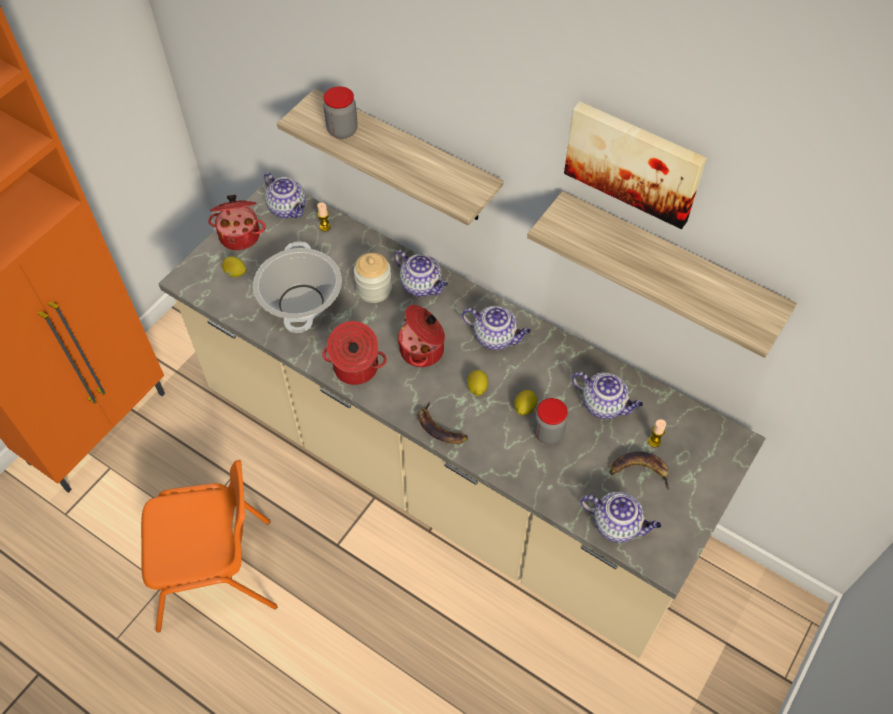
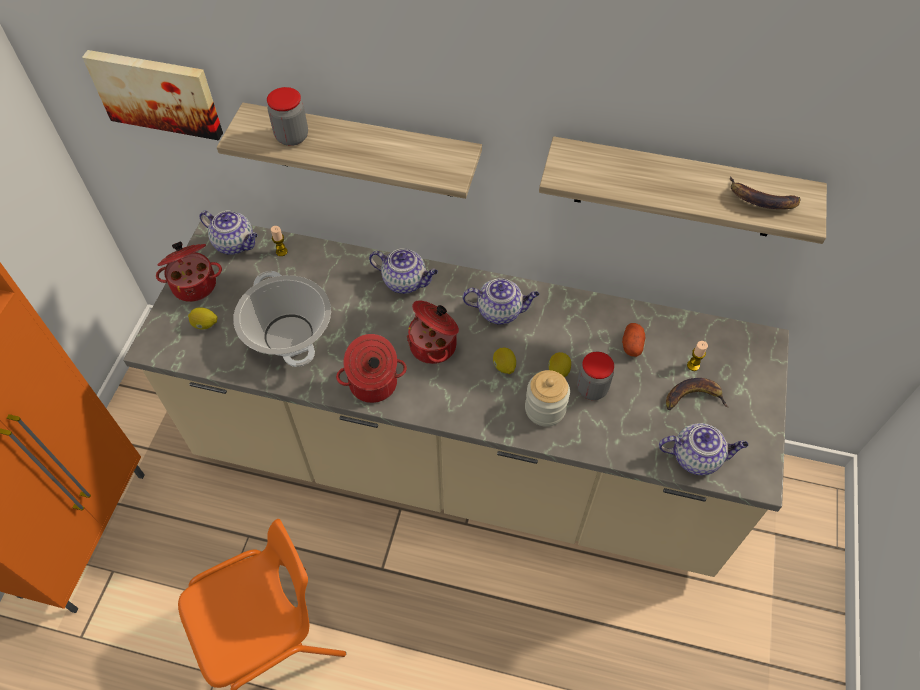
camera: 20 degrees left, 0 degrees up
(374, 289) = (358, 299): jar -> jar (545, 409)
(439, 428) = (484, 418): banana -> banana (760, 200)
(604, 405) = (632, 345): teapot -> potato
(634, 162) = (639, 79): picture -> picture (157, 92)

